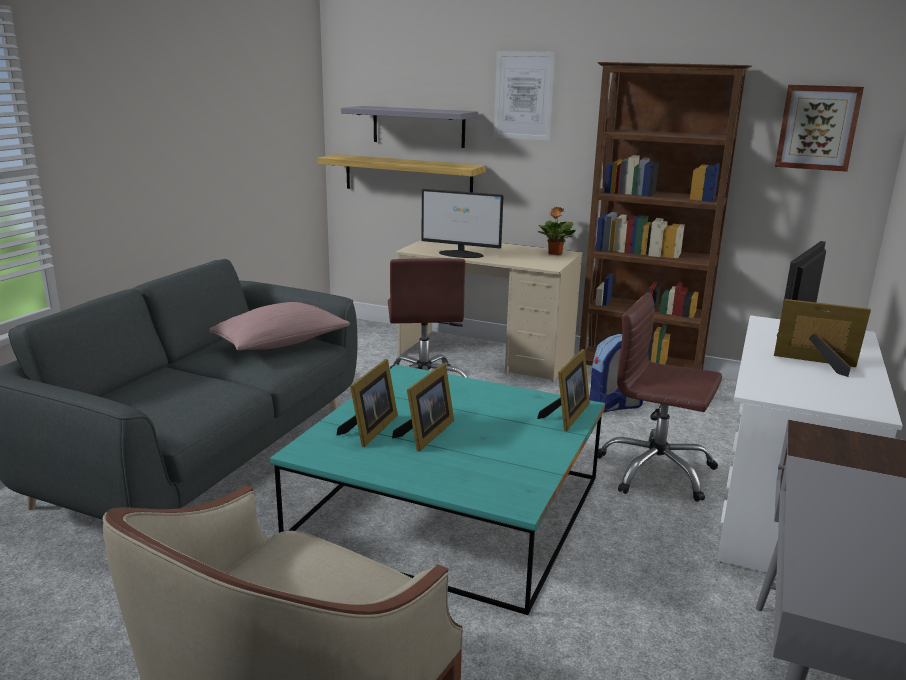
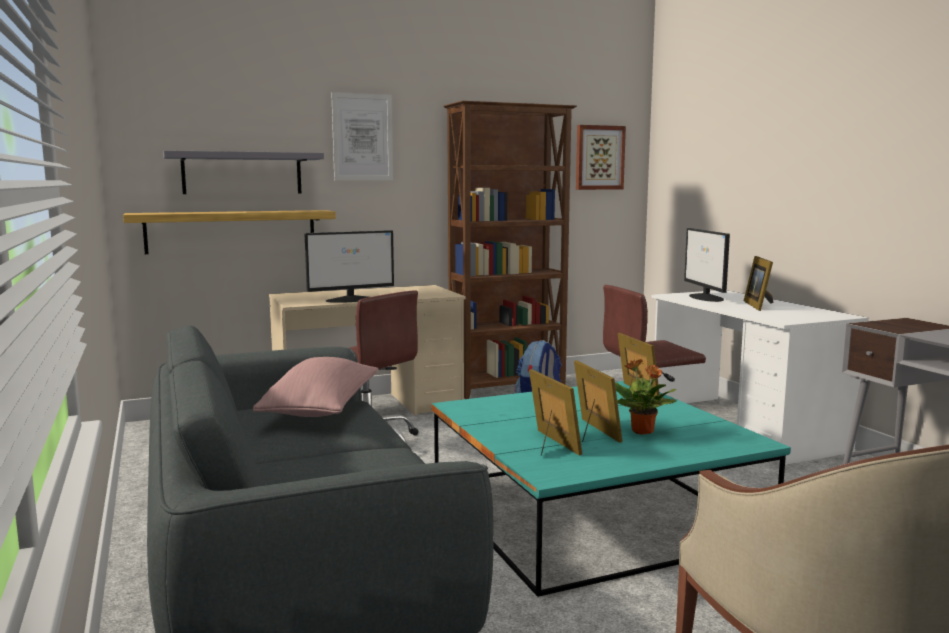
camera: 45 degrees left, 10 degrees down
(555, 254) = (421, 288): potted plant -> potted plant (643, 431)
(817, 364) = (759, 305): picture frame -> picture frame turned 60 degrees counterclockwise

